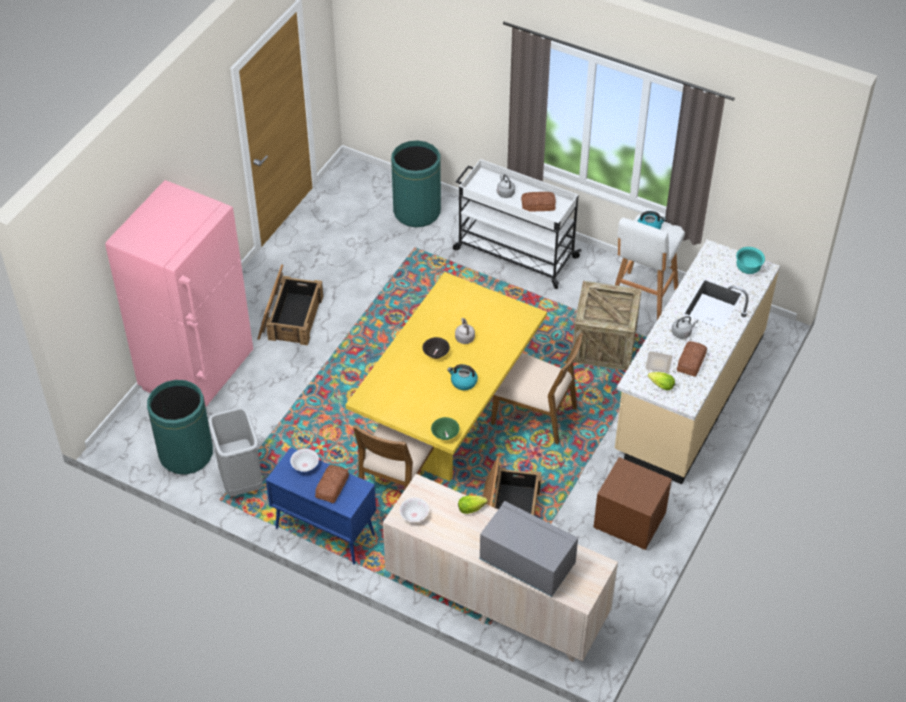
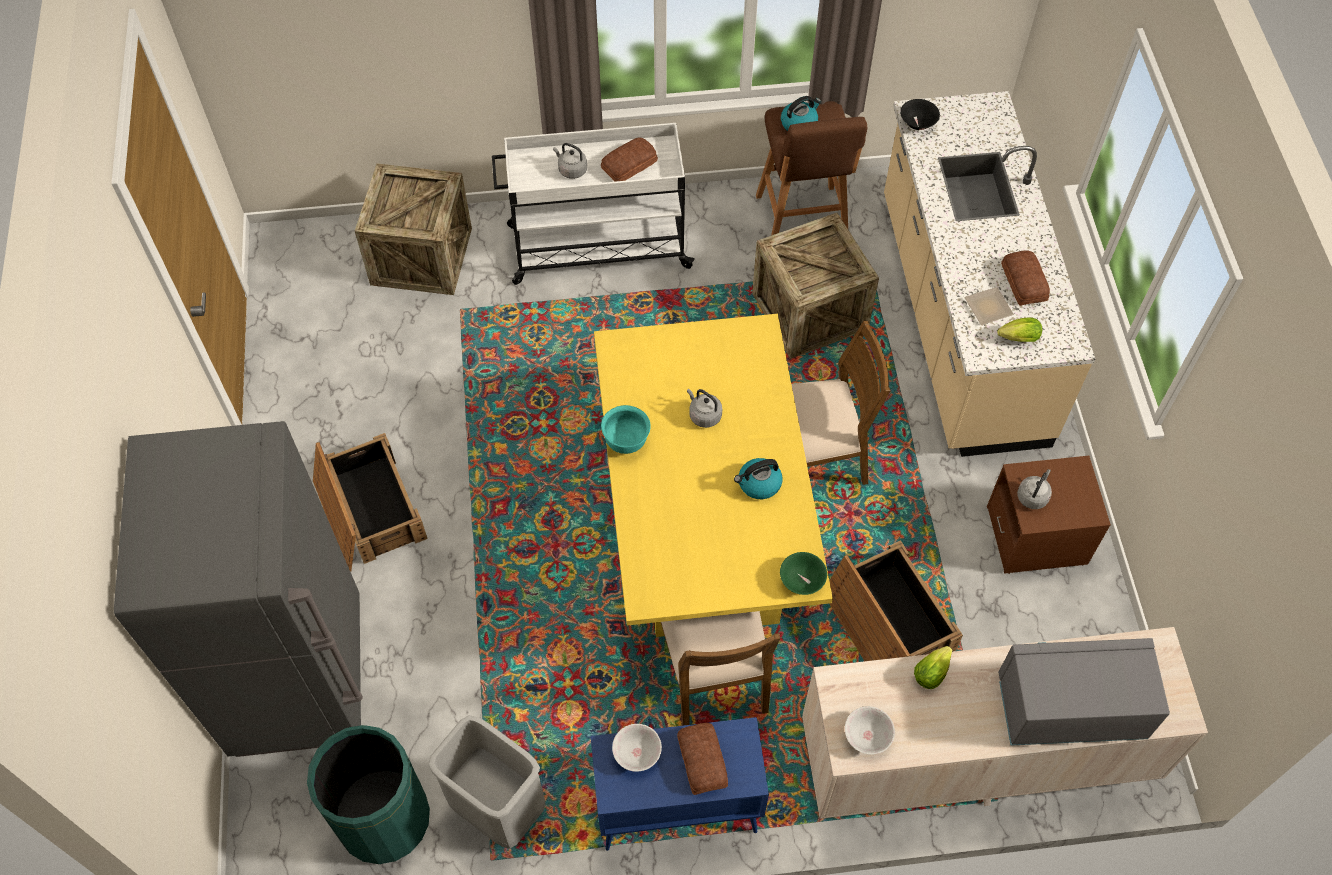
camera: 35 degrees left, 10 degrees up
(198, 372) = (300, 677): pink fridge -> grey fridge
(416, 211) = (421, 256): green trash can -> crate
(436, 354) = (686, 463): black bowl -> black bowl (918, 123)
(642, 298) = (802, 222): white stool -> brown stool
(682, 333) = (978, 248): grey kettle -> grey kettle (1033, 496)
(747, 269) = (977, 116): turquoise bowl -> turquoise bowl (626, 441)

